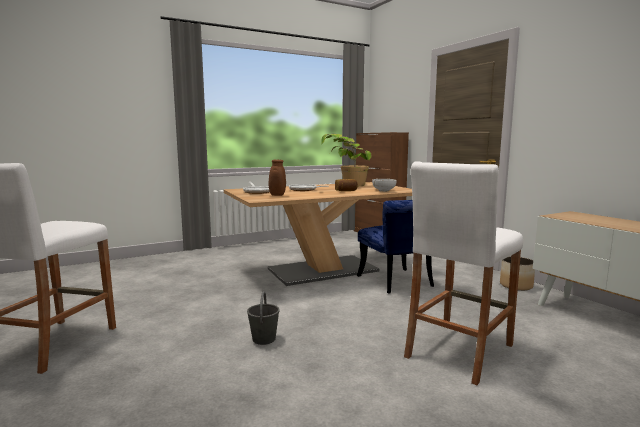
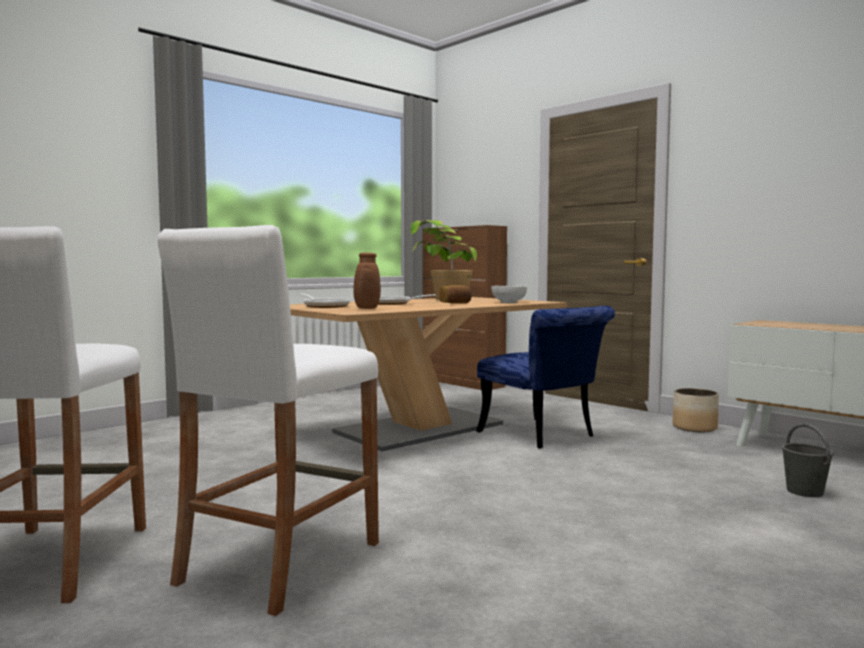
camera: 15 degrees left, 5 degrees down
(264, 339) = (410, 517): grey bucket -> grey bucket (805, 492)
(459, 350) = (686, 502): white stool -> white stool (280, 562)

